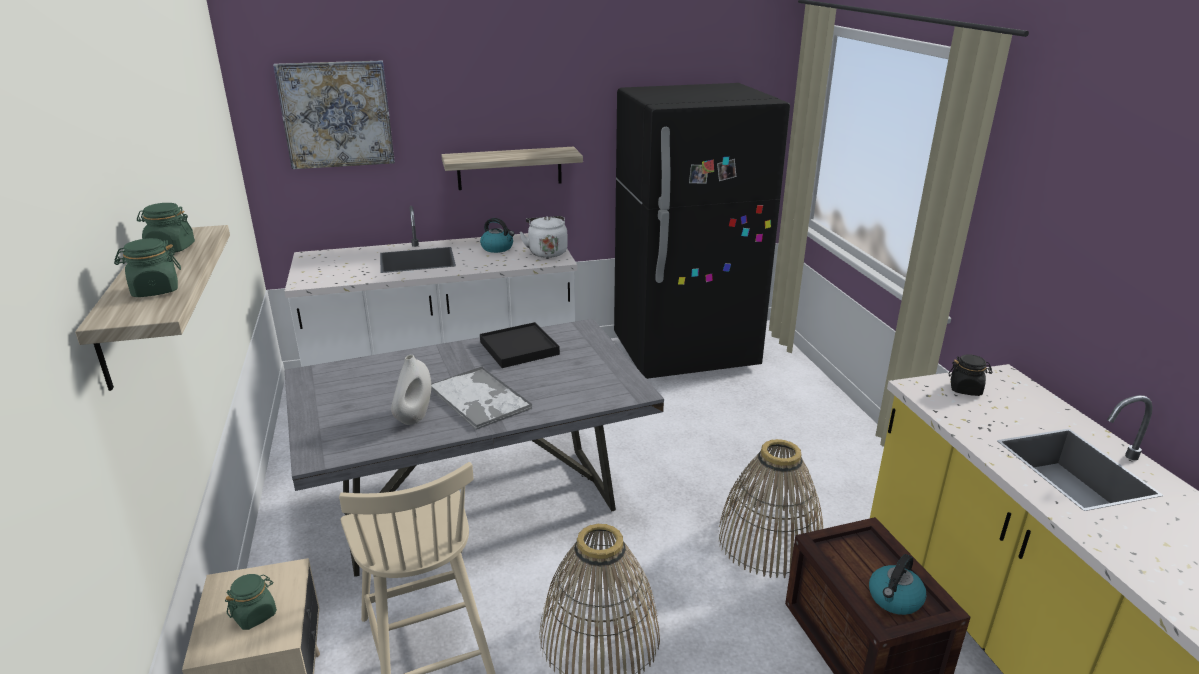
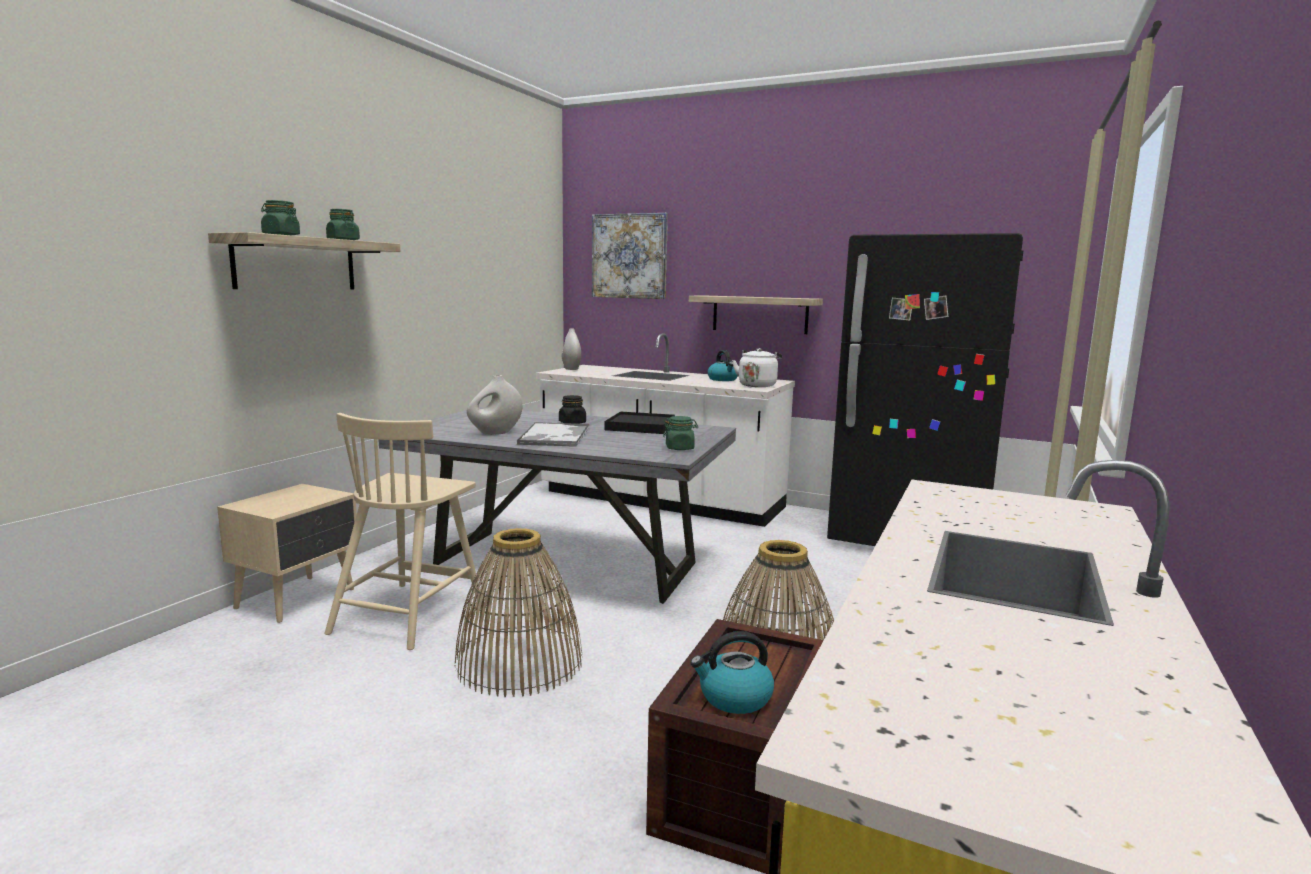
camera: 40 degrees right, 15 degrees down
(255, 615) = (285, 502): green jar -> green jar (680, 448)
(306, 269) = (571, 369): none -> white vase
(966, 389) = (1004, 502): black jar -> black jar (572, 423)

